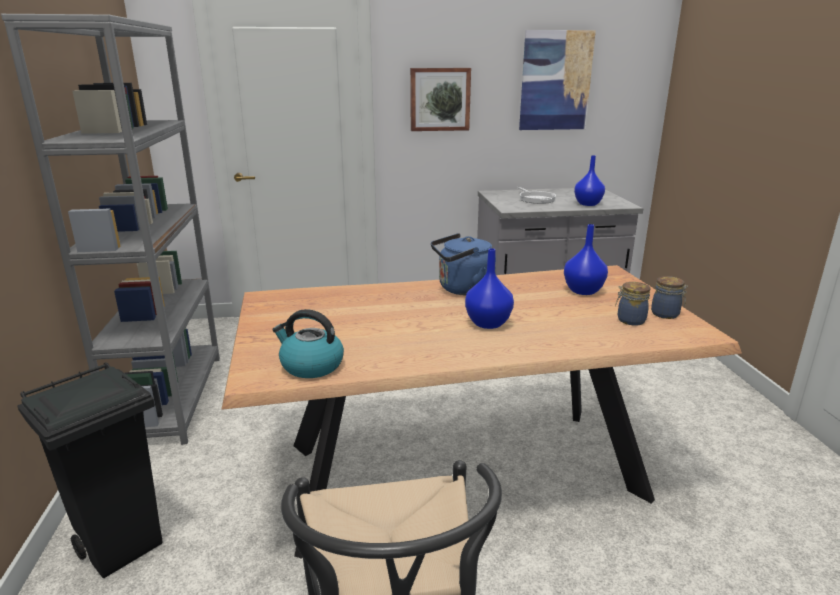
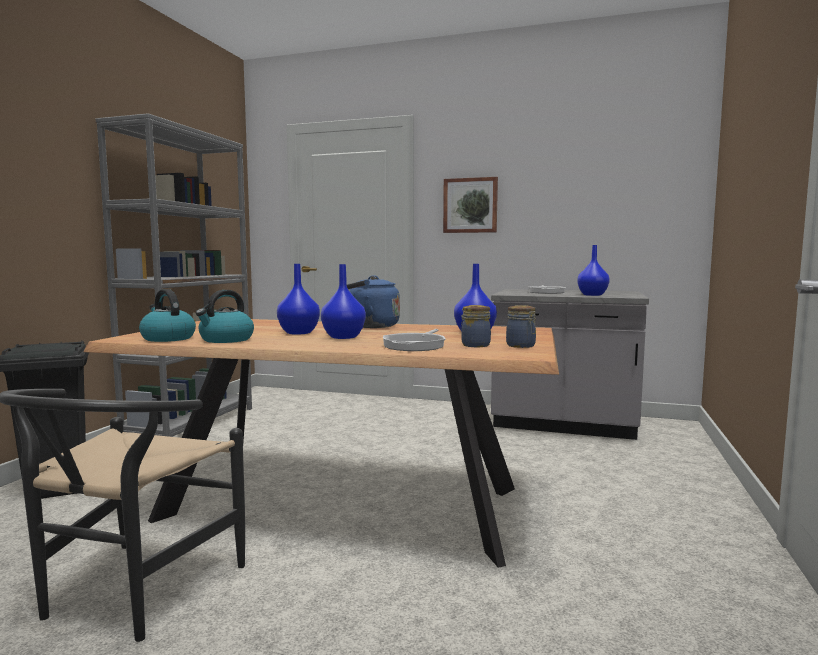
camera: 25 degrees right, 15 degrees down
(385, 356) = (226, 340): none -> kettle
(423, 320) = (298, 332): none -> blue vase
(555, 81) = (583, 186): picture -> none
(586, 331) = (416, 345): none -> frying pan

